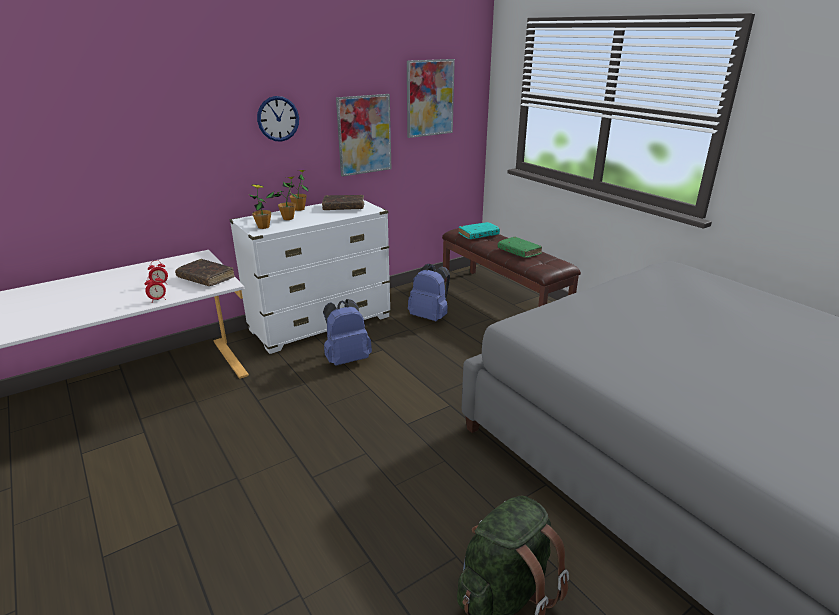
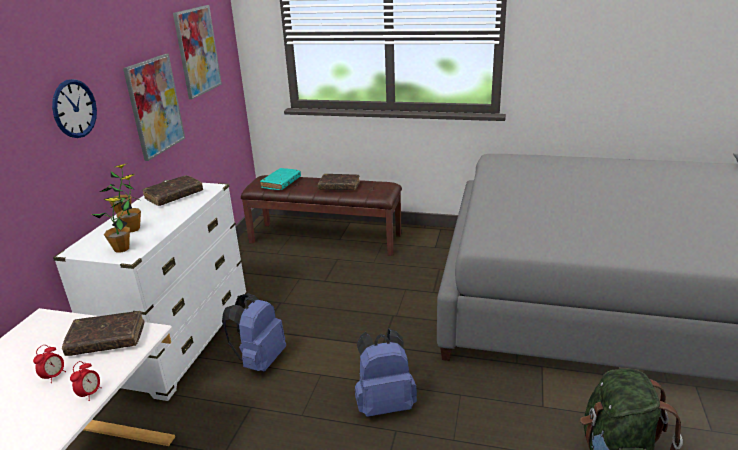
camera: 40 degrees left, 0 degrees up
(430, 317) = (284, 282): blue backpack -> blue backpack (384, 404)
(519, 252) = (339, 186): green book -> brown book

